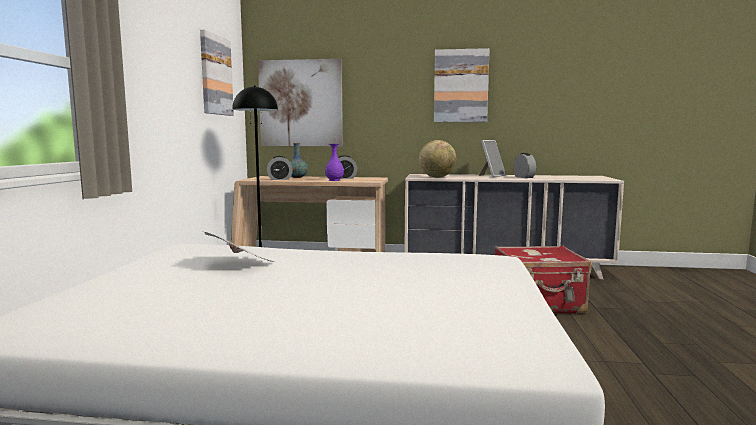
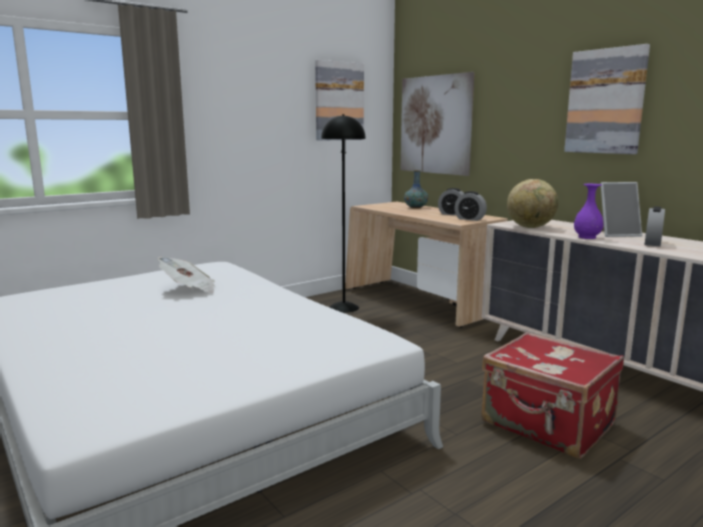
camera: 45 degrees right, 5 degrees up
(279, 179) = (389, 208): alarm clock -> alarm clock (469, 219)
(334, 180) = (427, 216): purple vase -> purple vase (587, 237)

